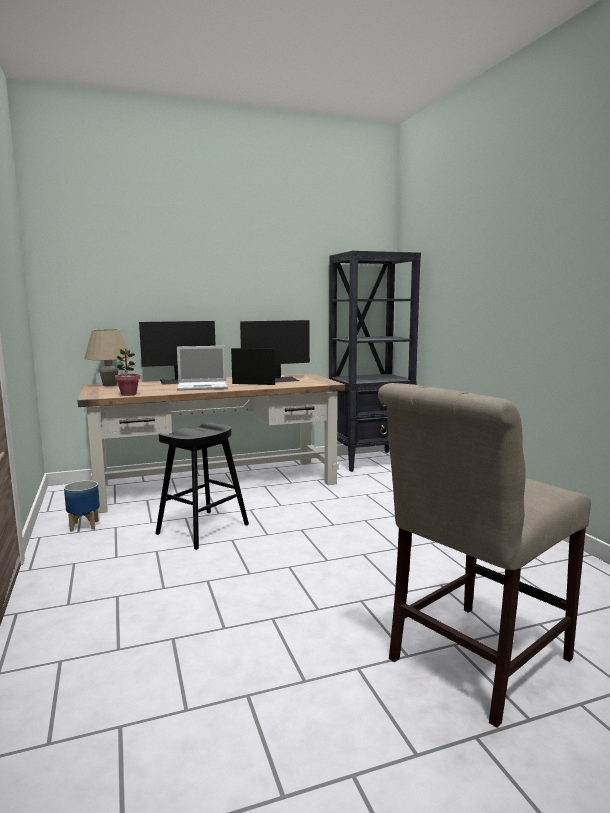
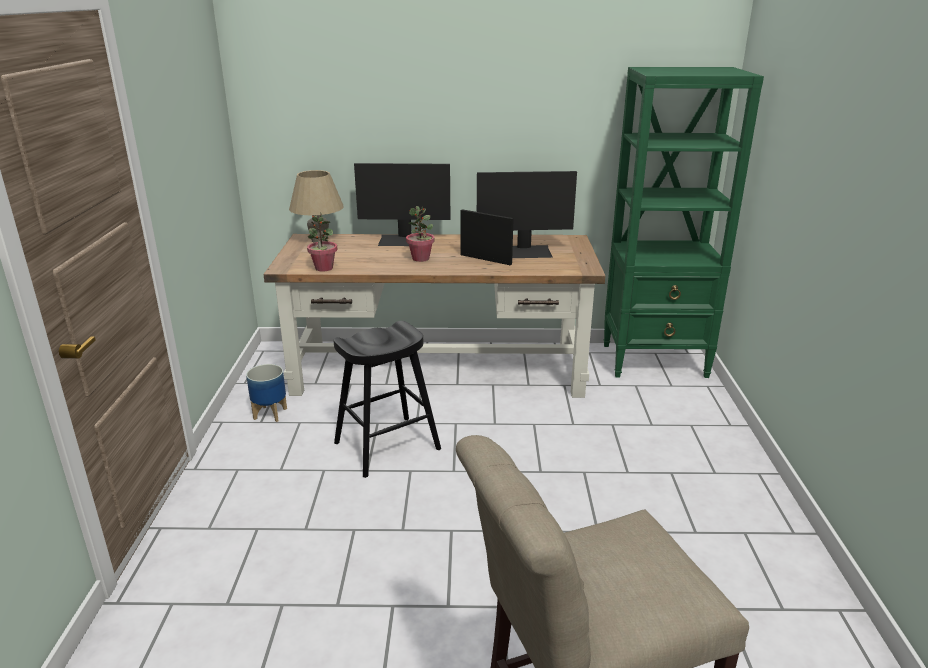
camera: 20 degrees right, 15 degrees up
(203, 386) = (421, 258): laptop -> potted plant
(371, 461) = (655, 361): black bookcase -> green bookcase

